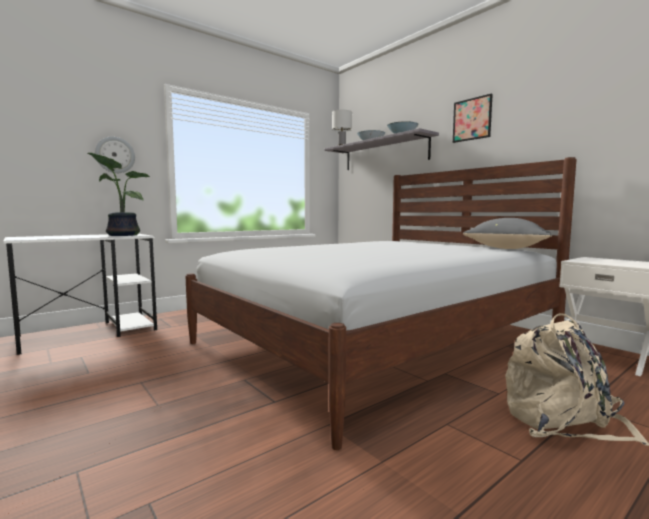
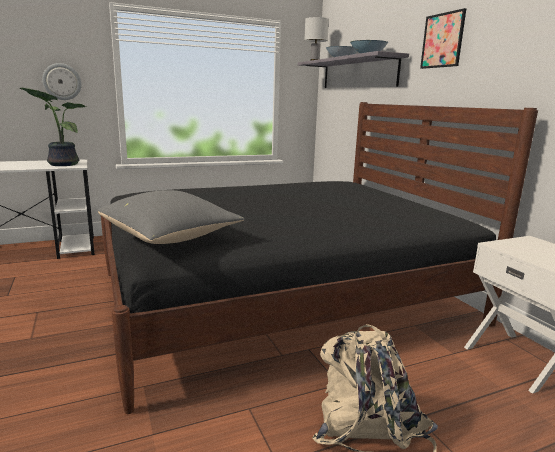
camera: 15 degrees right, 10 degrees up
(378, 341) = (282, 297): white bed -> black bed
(508, 248) = (440, 214): grey pillow -> grey pillow (171, 238)

